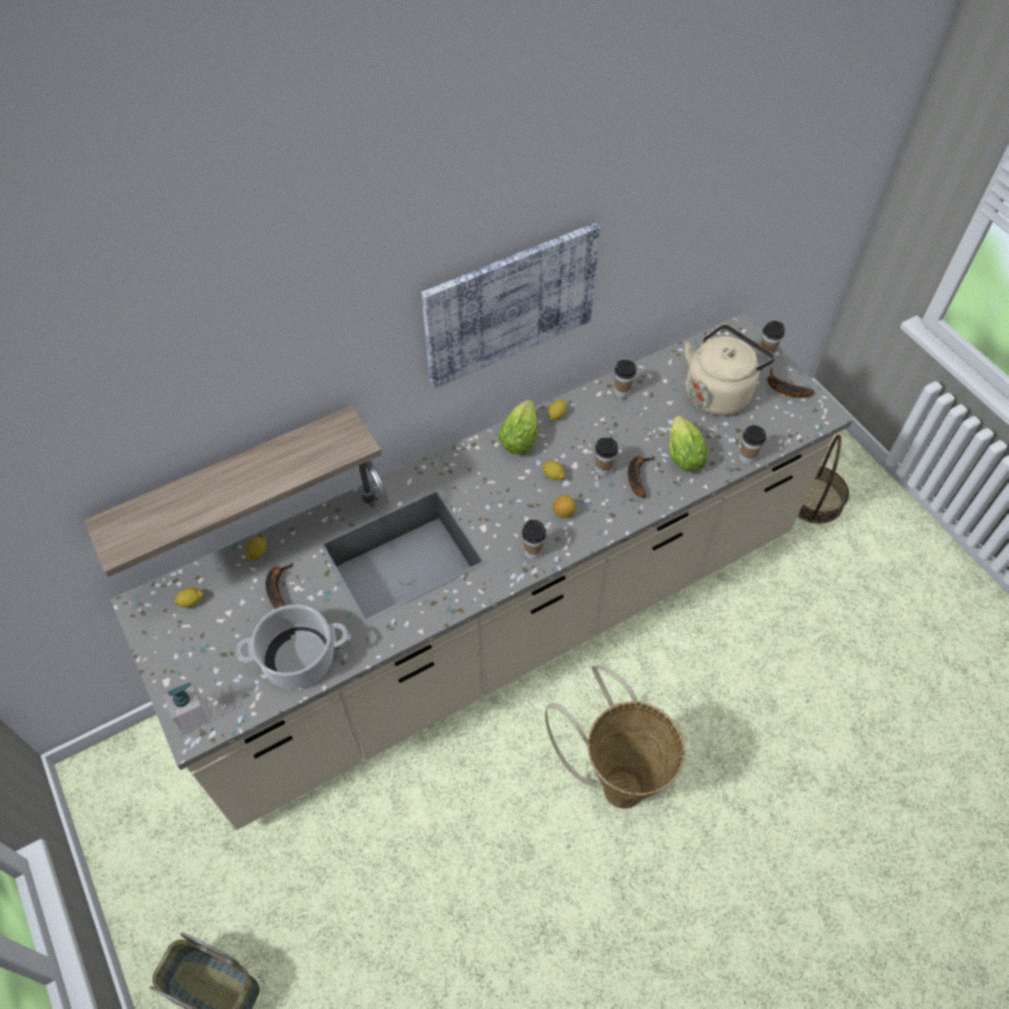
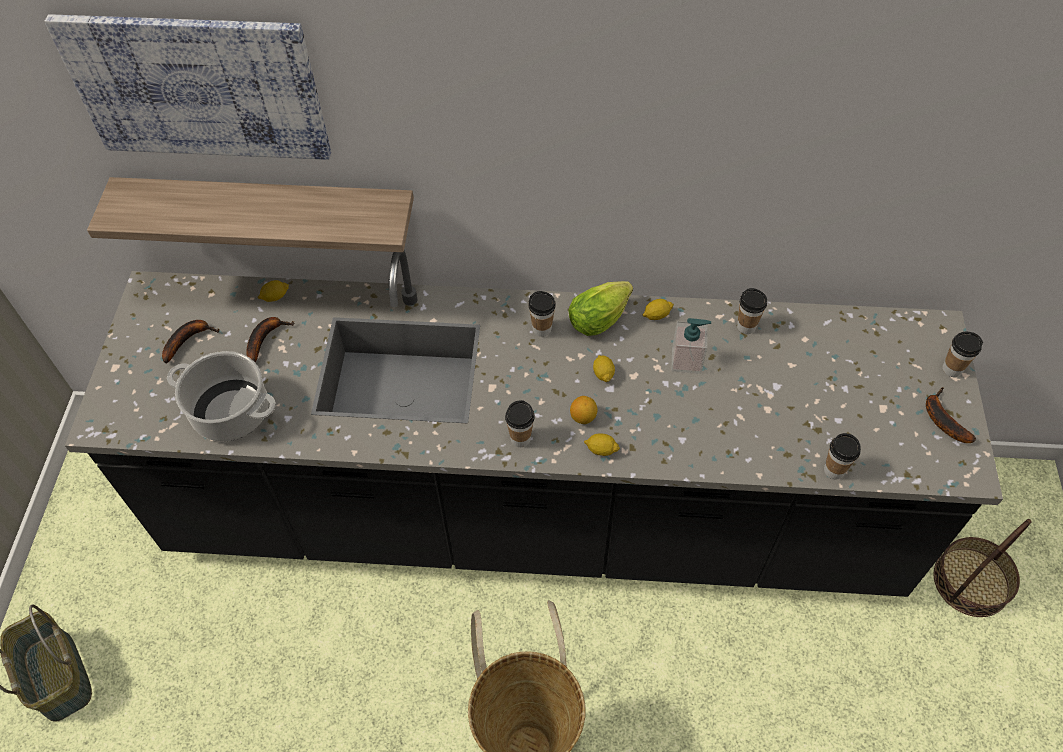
camera: 35 degrees right, 0 degrees up
(191, 602) = (188, 309): lemon -> lemon (601, 450)
(193, 716) = (110, 410): soap dispenser -> soap dispenser (686, 360)
(504, 625) = (533, 514): beige counter -> black counter
(510, 304) = (622, 158): picture -> picture (198, 86)
(603, 469) = (660, 395): cup -> cup (542, 329)
(637, 476) = (691, 422): banana -> banana (188, 340)
(682, 453) = (761, 426): lettuce -> none
(719, 392) = (859, 382): beige kettle -> none

